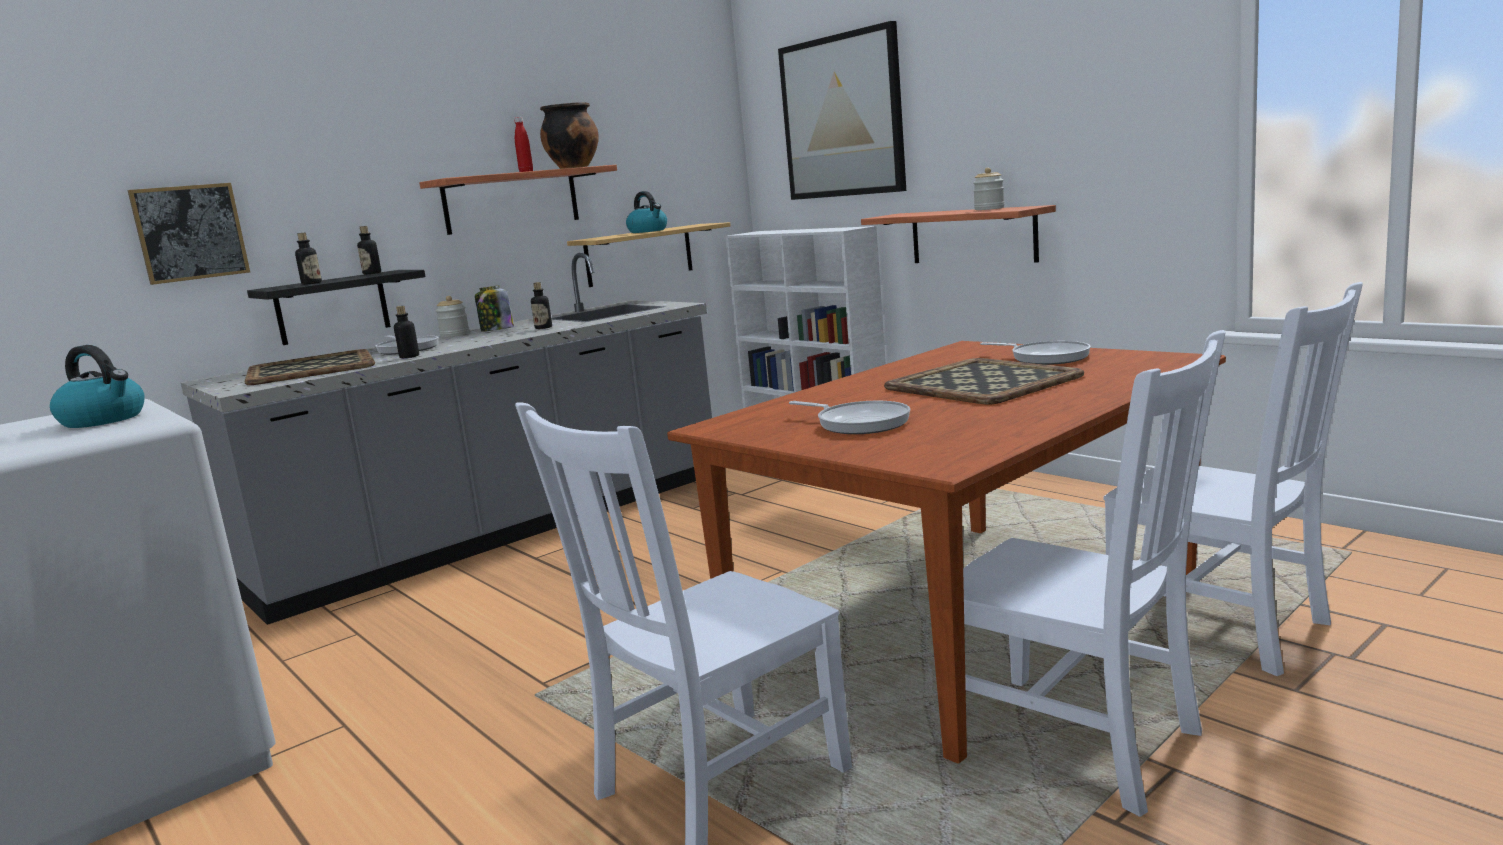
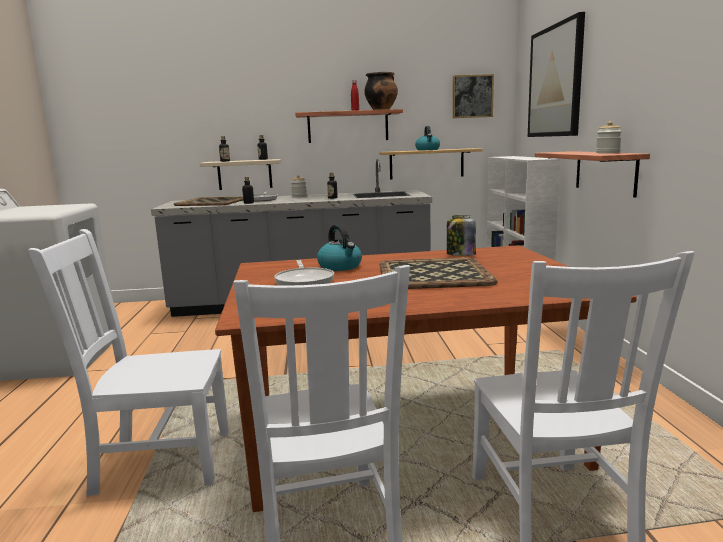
camera: 35 degrees right, 0 degrees up
(104, 420) = (49, 209): kettle -> kettle (340, 267)
(190, 232) = (184, 132): picture -> picture (472, 96)
(332, 307) = (244, 174): black shelf -> beige shelf
(496, 330) = (316, 196): jar -> jar (460, 255)
(1045, 357) = (520, 267): frying pan -> none

